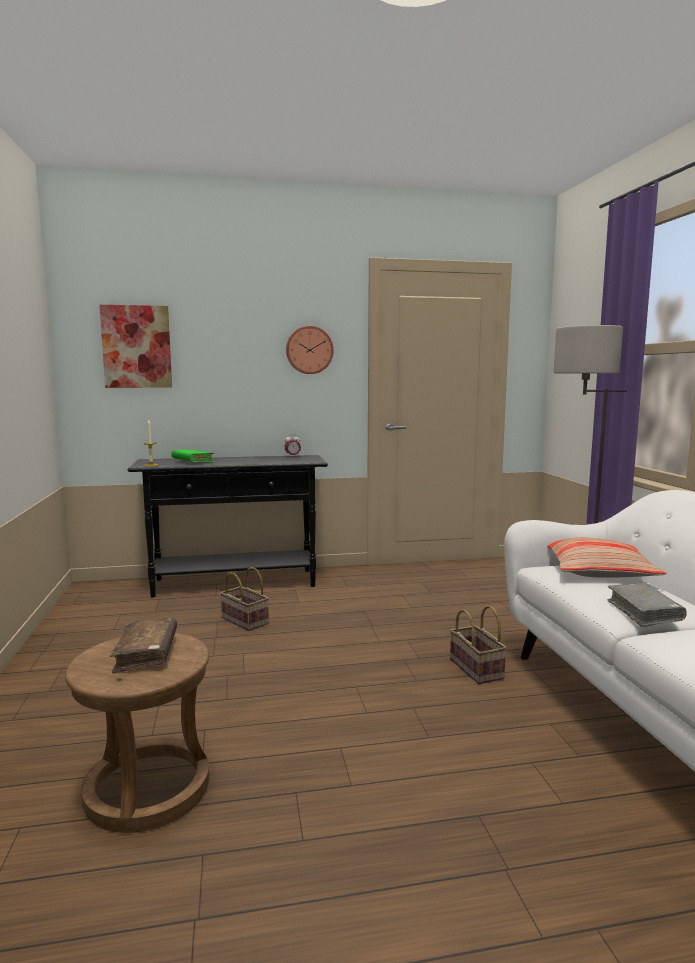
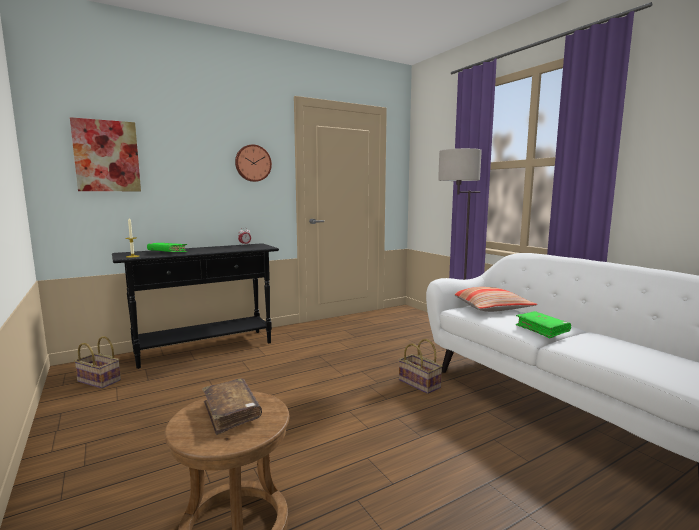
camera: 20 degrees left, 0 degrees up
(243, 621) = (230, 376): basket -> basket (97, 381)
(644, 613) = (542, 329): grey book -> green book

